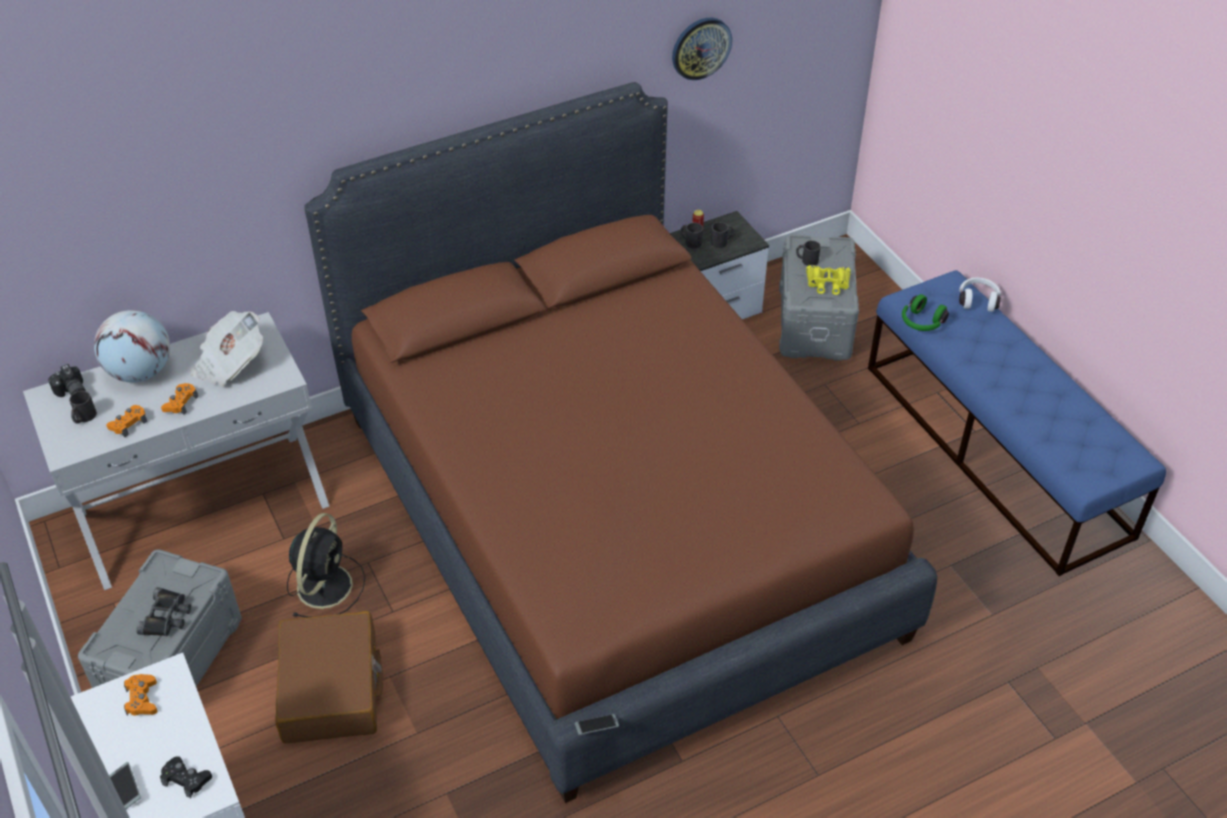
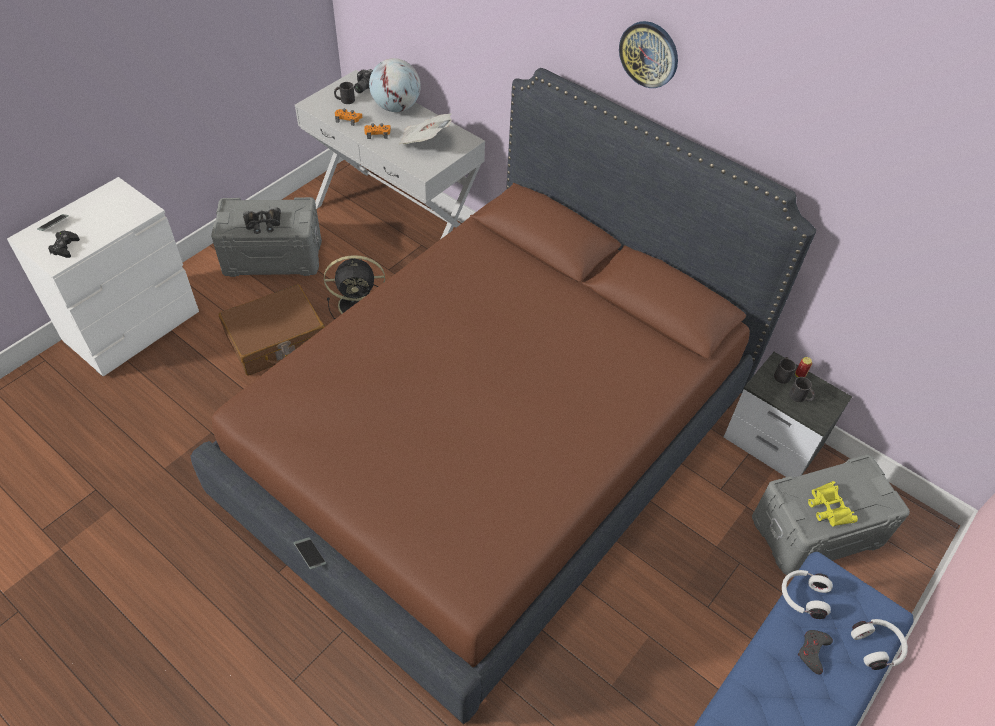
camera: 65 degrees right, 5 degrees up
(142, 699) = (123, 206): orange game controller -> none
(596, 727) = (212, 472): phone -> phone (310, 555)
(701, 48) = (885, 220): wall clock -> wall clock (649, 54)
(806, 260) = (848, 481): black mug -> none
(921, 322) = (802, 597): green headphones -> white headphones
(970, 337) = (813, 651): none -> grey game controller

